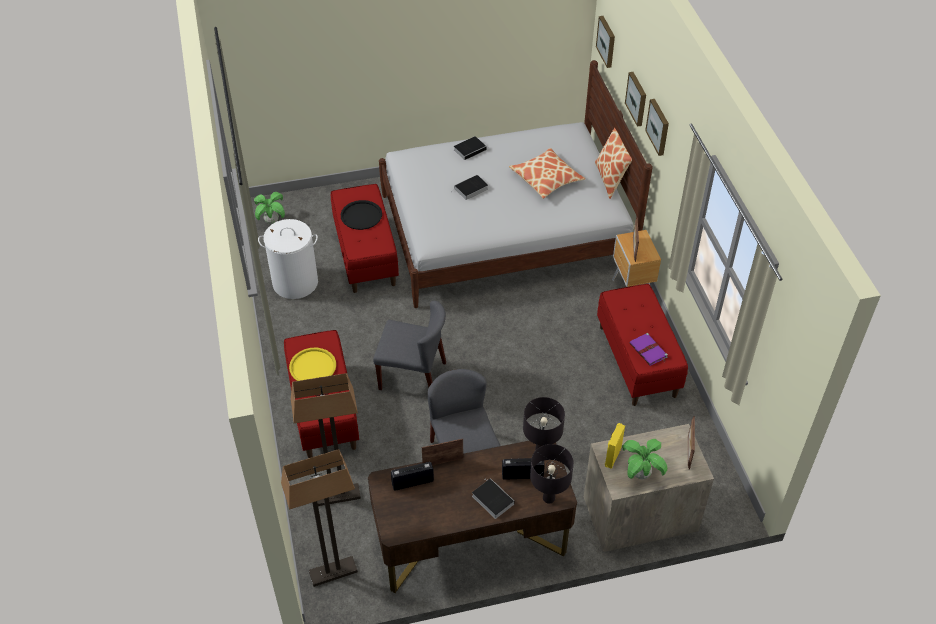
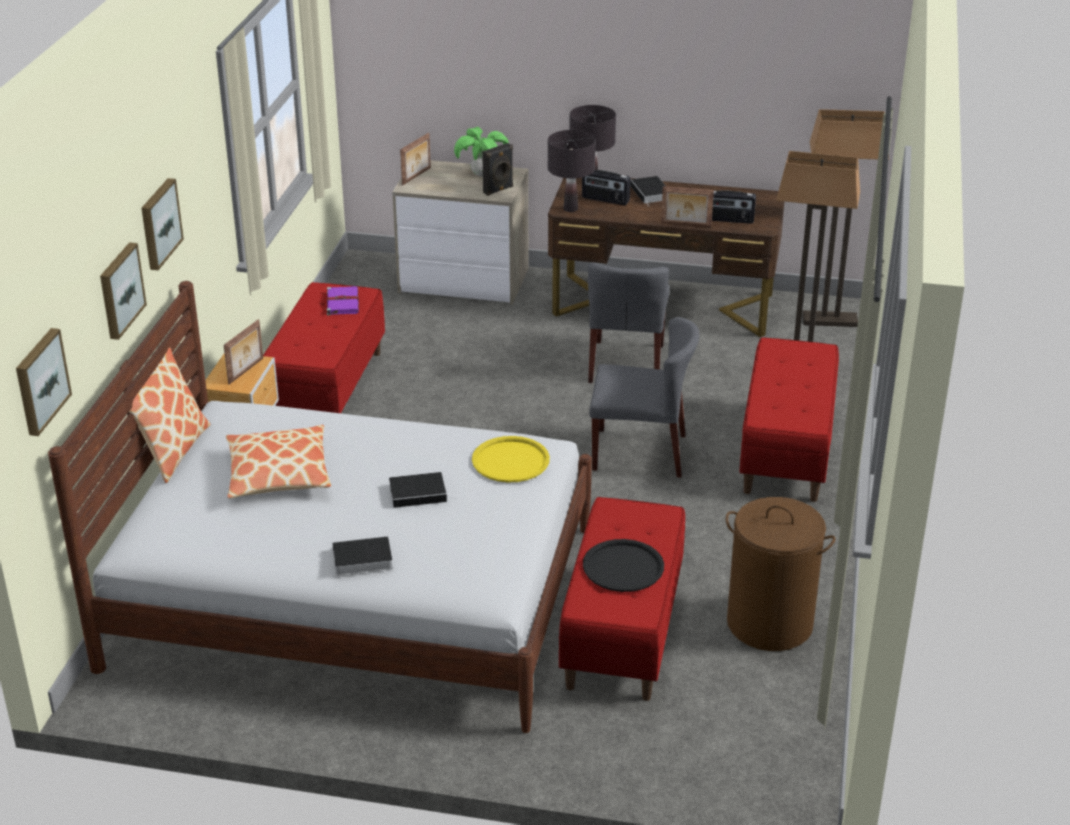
camera: 155 degrees left, 15 degrees down
(271, 221) = (778, 751): potted plant -> none
(295, 283) = (770, 623): white laundry basket -> brown laundry basket
(312, 367) = (797, 394): yellow tray -> yellow tray (510, 461)
(413, 376) = (640, 452): grey chair -> grey chair turned 150 degrees clockwise
(612, 456) = (498, 190): yellow speaker -> black speaker

